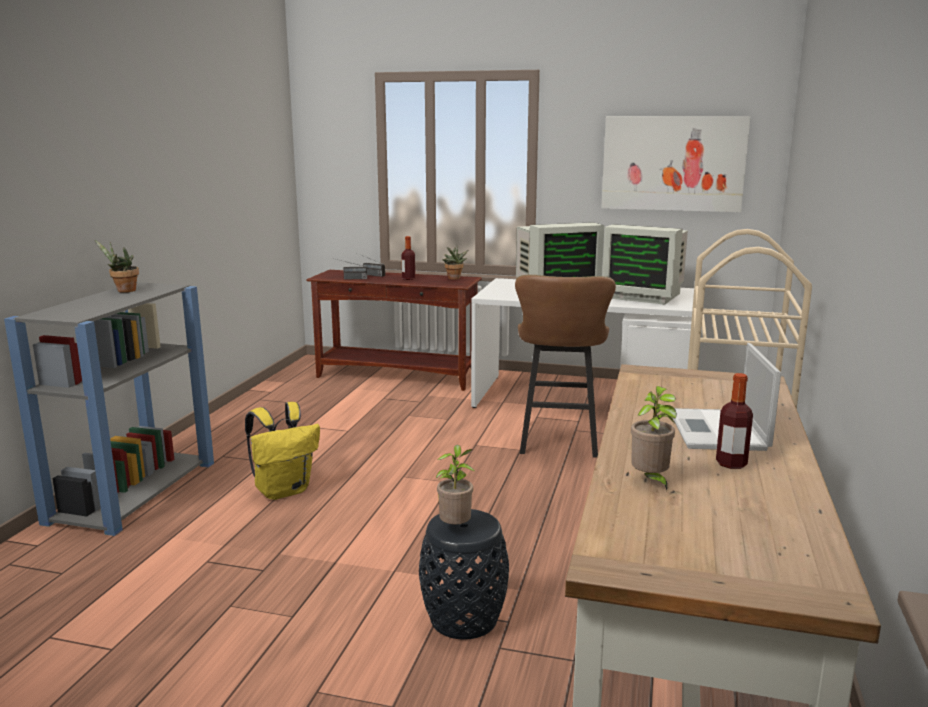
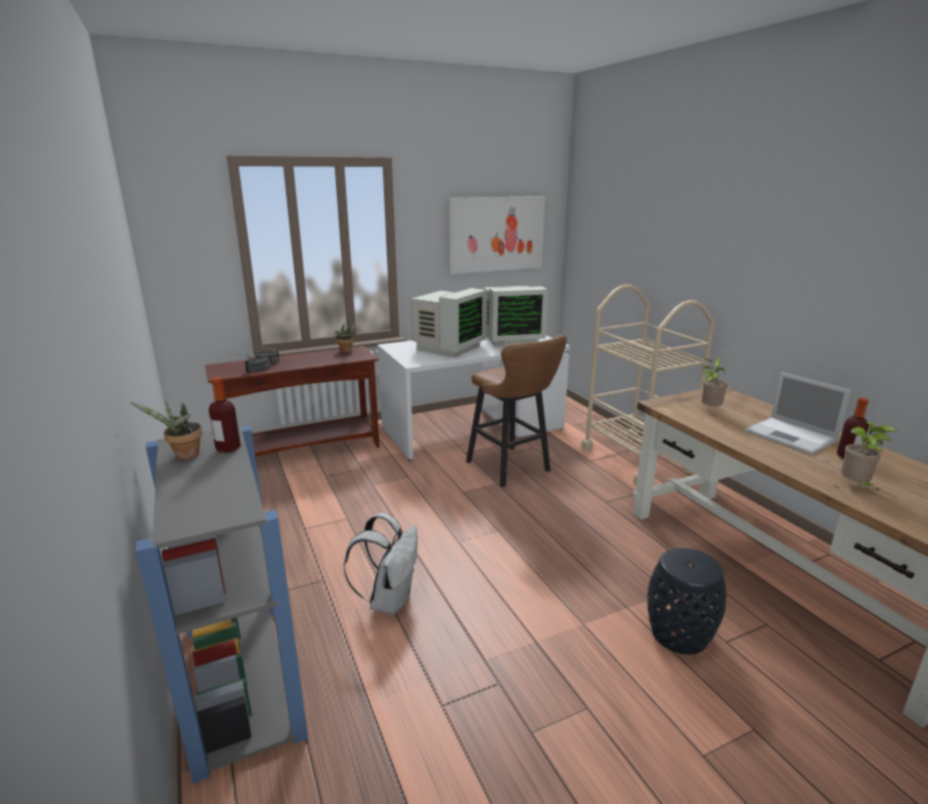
camera: 40 degrees left, 5 degrees up
(284, 490) = (389, 600): yellow backpack -> white backpack
(408, 279) = (308, 359): bottle -> bottle (228, 448)
(456, 528) = (693, 569): potted plant -> potted plant (709, 409)

